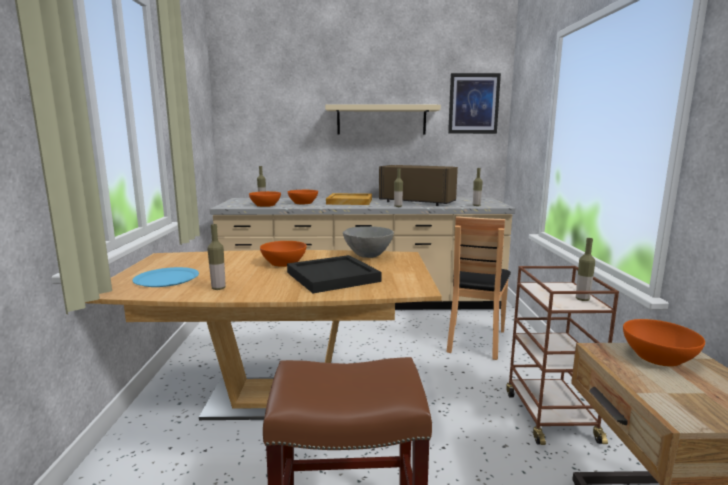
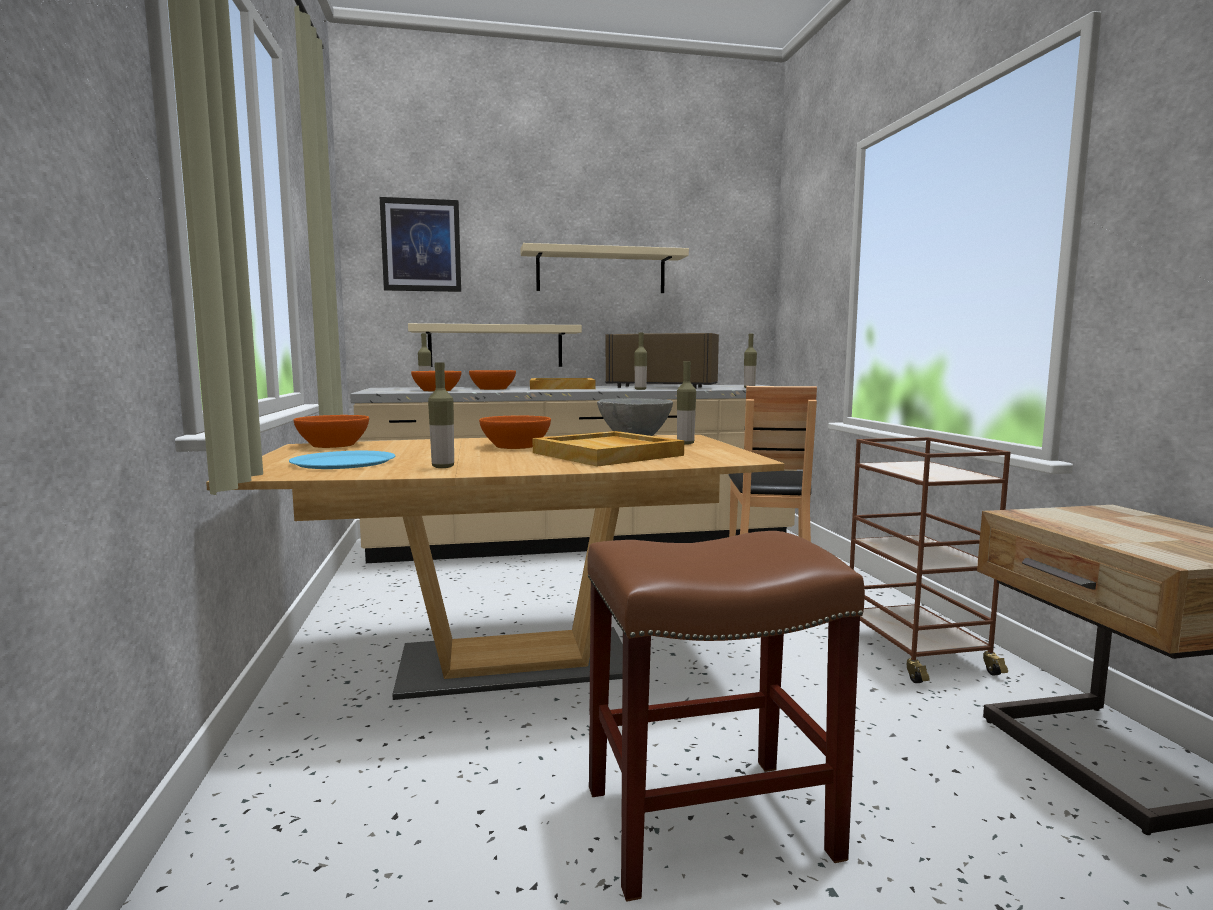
camera: 10 degrees left, 5 degrees down
(311, 171) = (496, 346): none -> beige shelf
(333, 277) = (608, 454): black tray -> beige tray
(473, 104) = (729, 251): picture -> picture (421, 245)
(582, 299) = (956, 472): bottle -> bottle (685, 443)
(658, 357) = (1094, 516): orange bowl -> orange bowl (333, 445)

